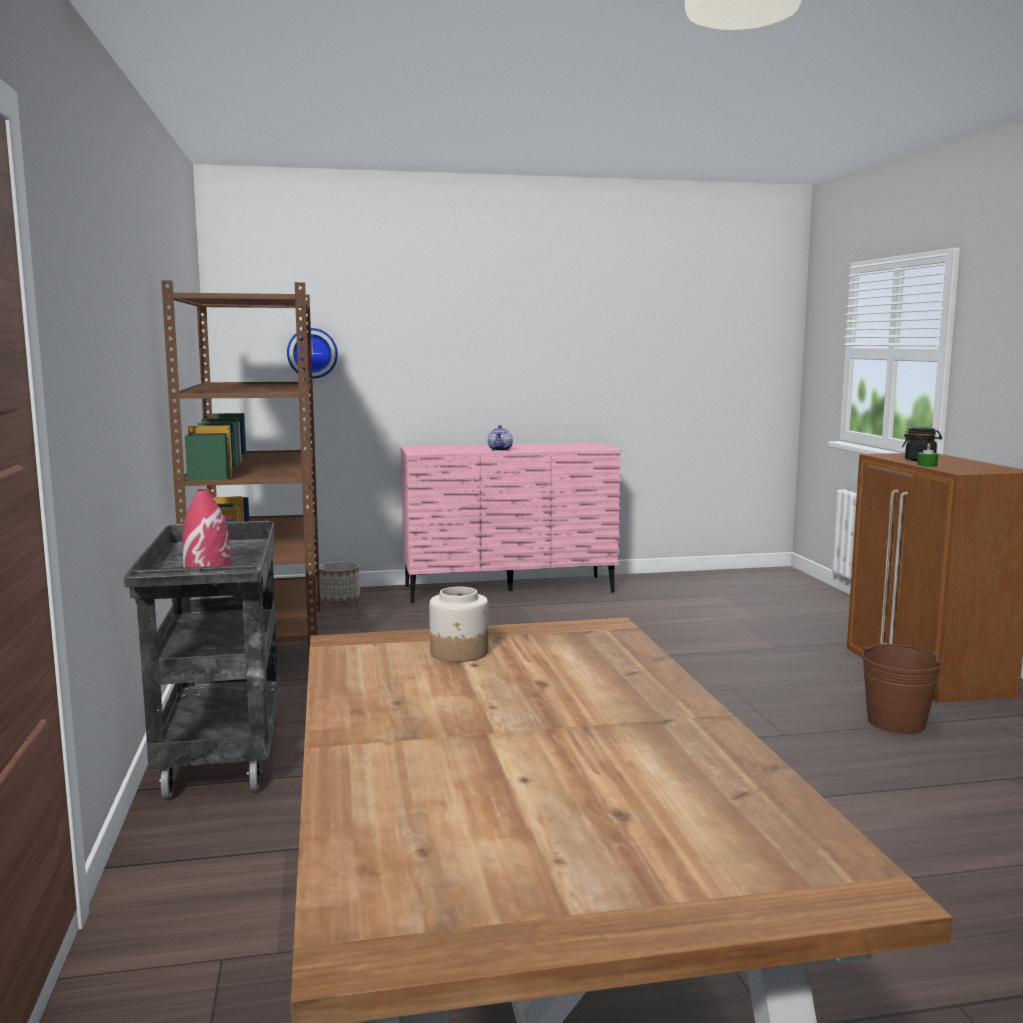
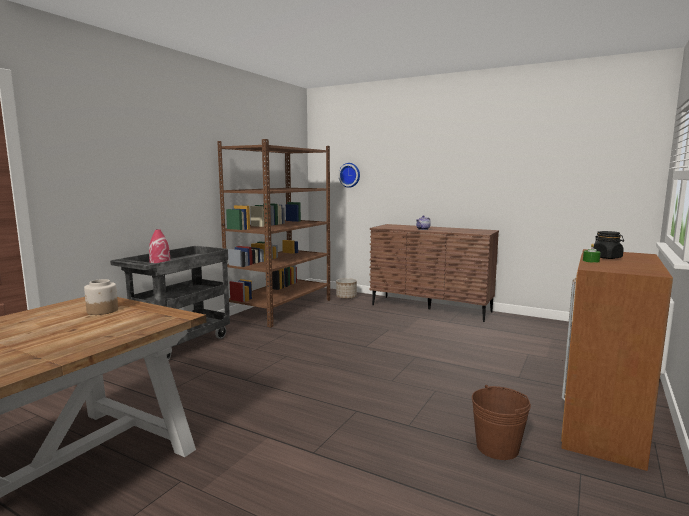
camera: 40 degrees right, 0 degrees up
(509, 590) = (430, 309): pink dresser -> brown dresser

